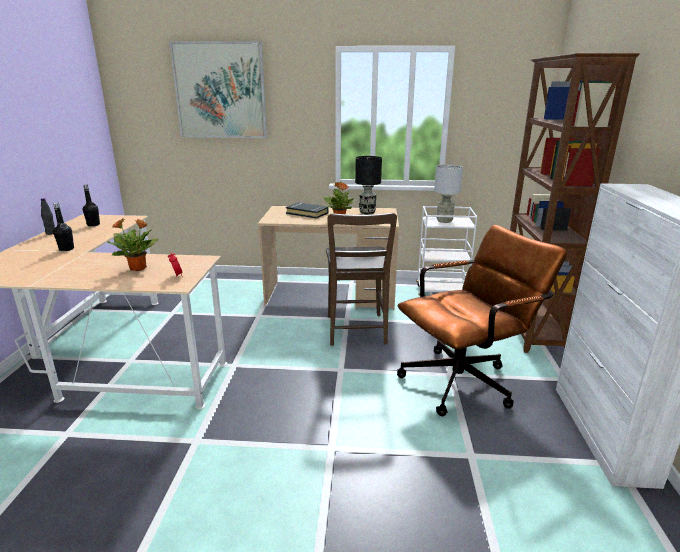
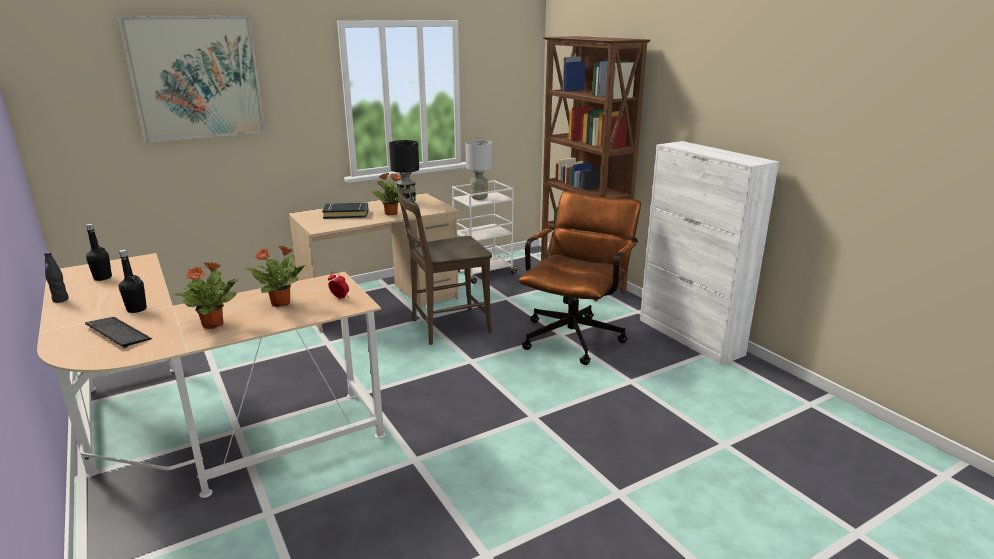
camera: 35 degrees left, 0 degrees up
(28, 262) = (118, 333): none -> keyboard
(77, 271) = (213, 324): none -> potted plant
(356, 332) = (446, 327): brown chair -> brown chair turned 105 degrees clockwise

